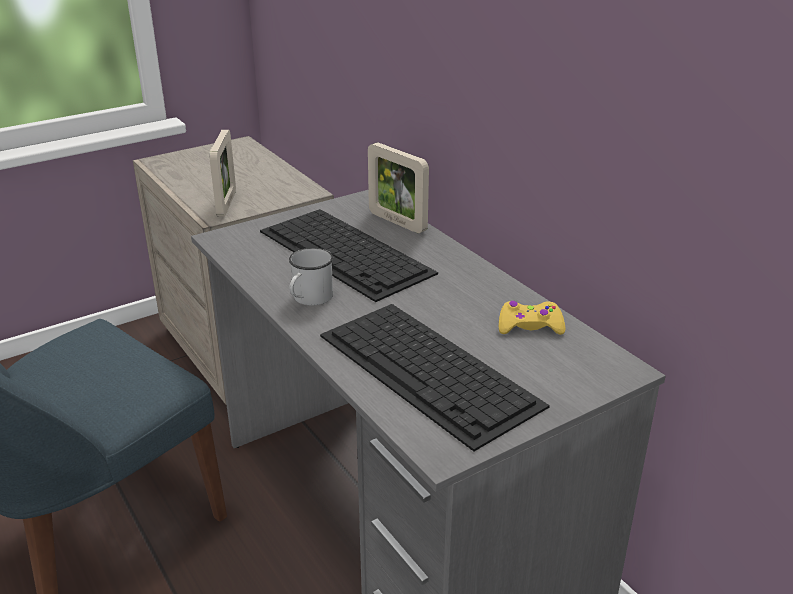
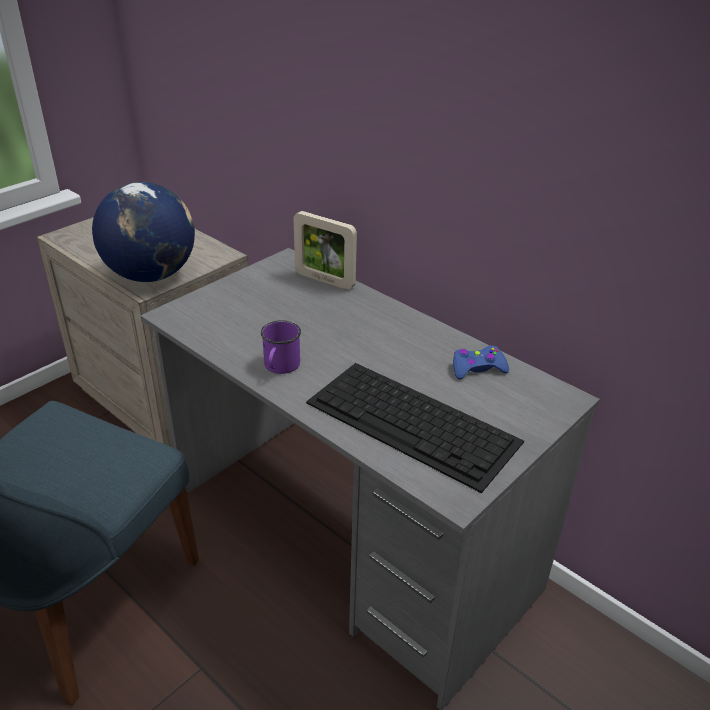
camera: 15 degrees left, 5 degrees up
(226, 204) = (151, 275): picture frame -> globe
(309, 299) = (280, 367): white mug -> purple mug
(347, 252) = (293, 316): keyboard -> none
(529, 326) = (477, 368): yellow game controller -> blue game controller

